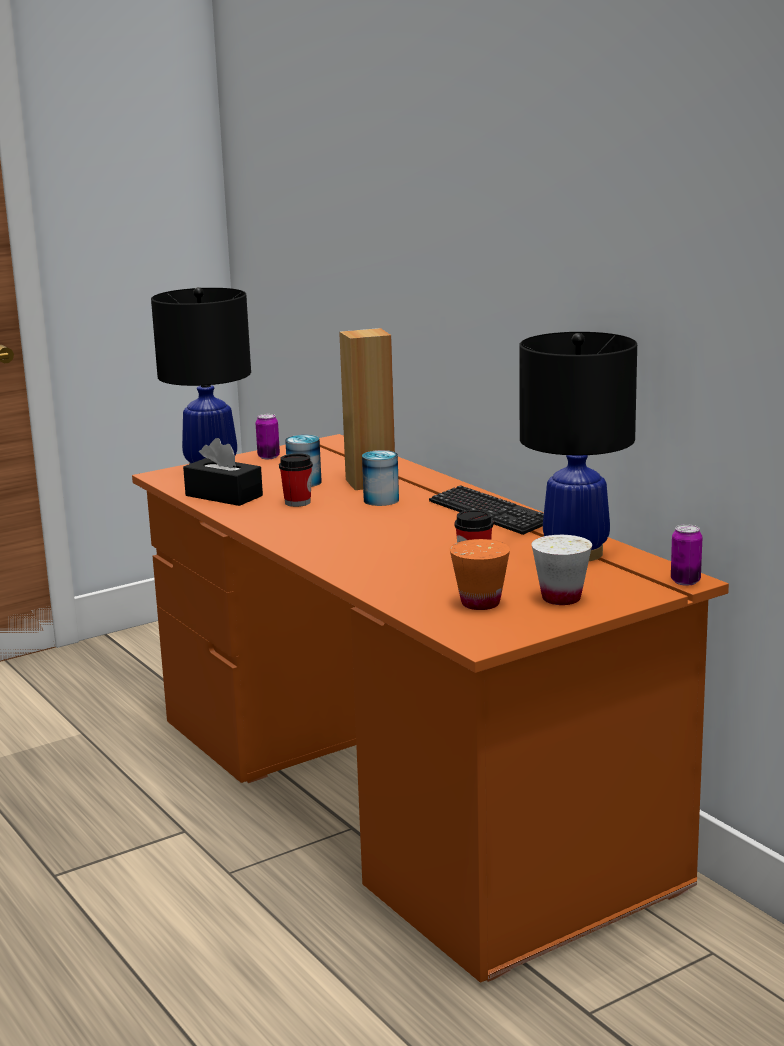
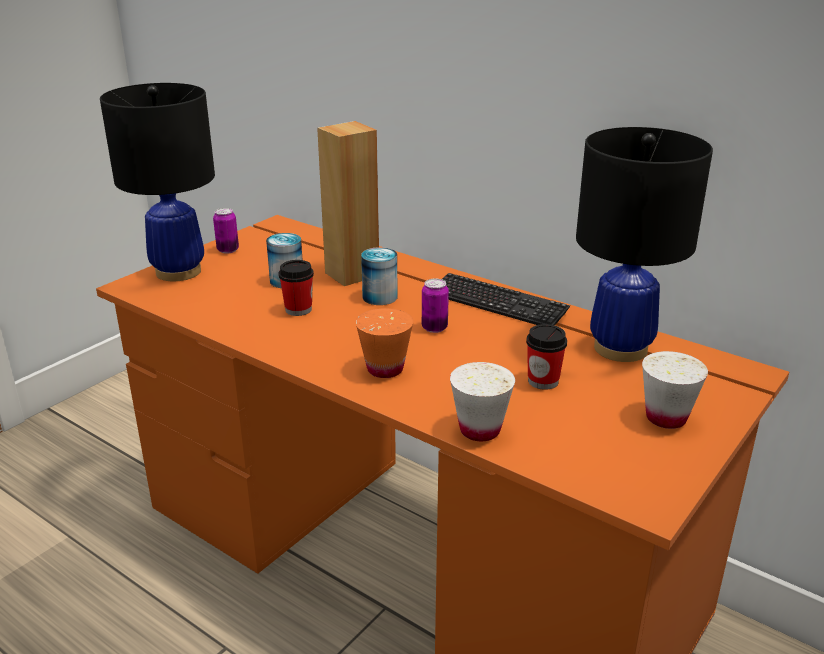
camera: 20 degrees left, 10 degrees up
(224, 496) = (215, 308): black tissue box -> none
(383, 589) = (480, 430): none -> white cup
(480, 603) = (595, 438): orange cup -> orange cup (385, 369)
(685, 581) = (752, 375): can -> can (434, 328)

